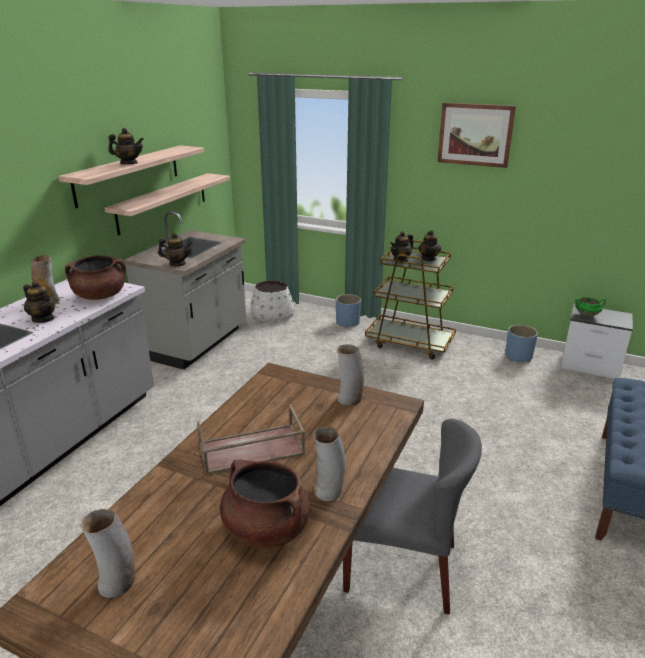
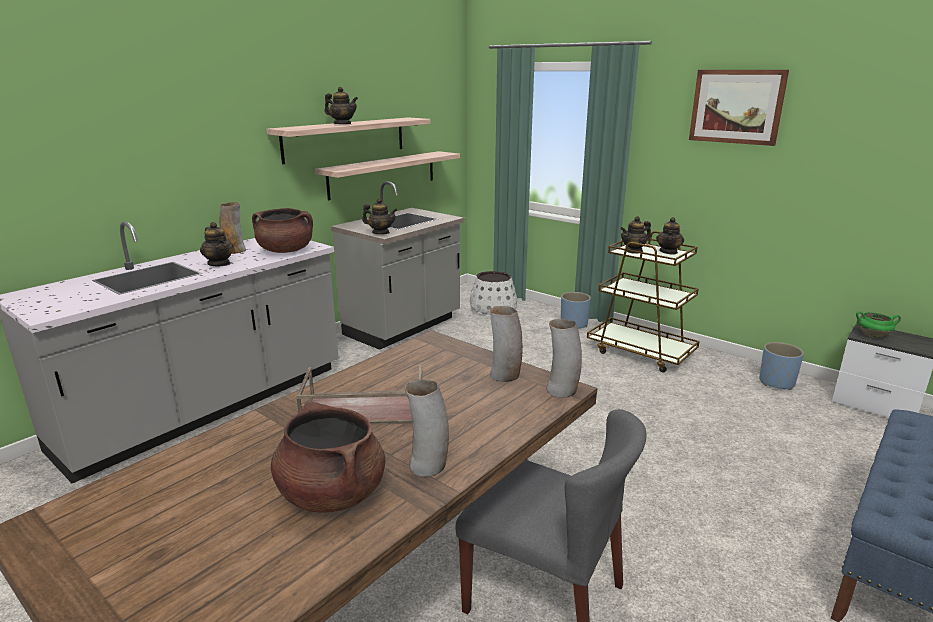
camera: 15 degrees right, 5 degrees down
(117, 582) = (138, 518): vase -> vase (562, 390)

